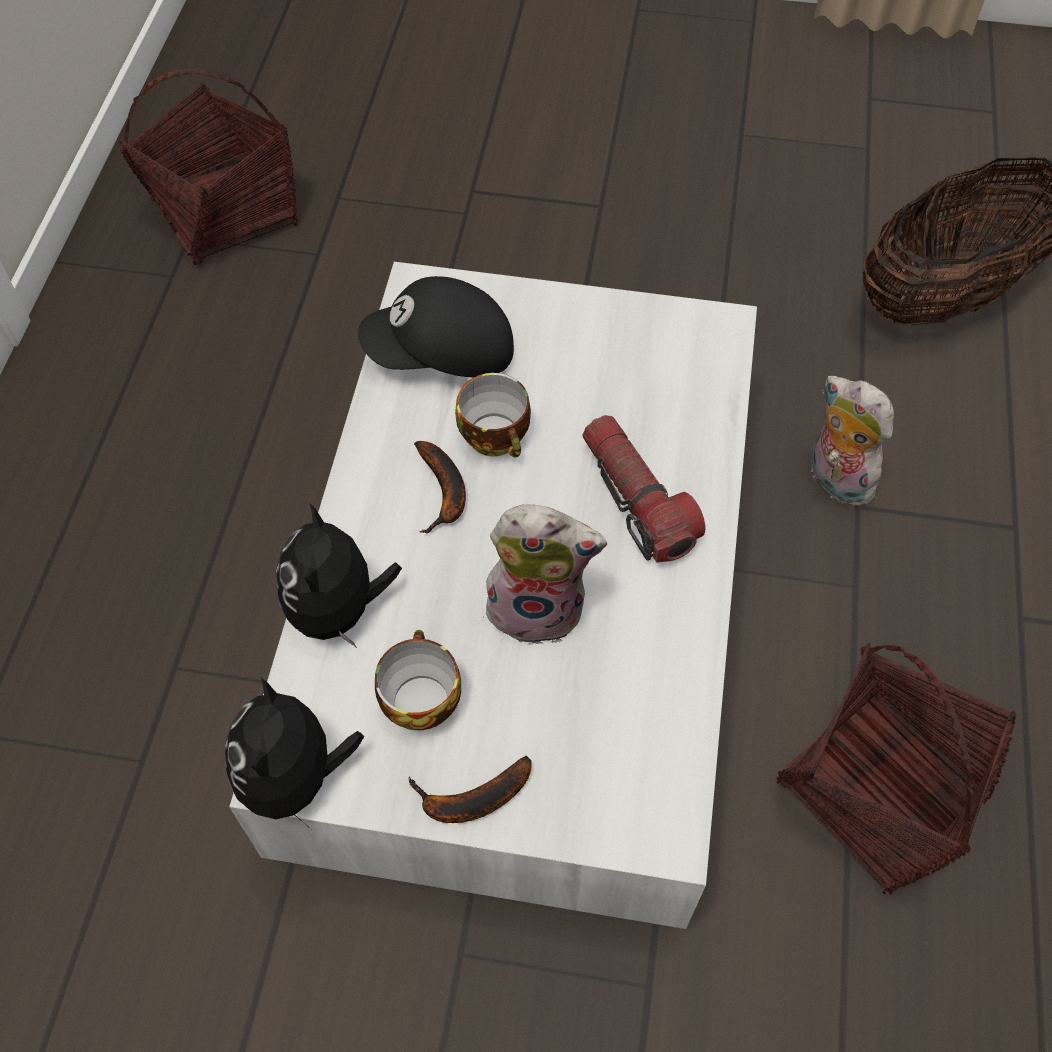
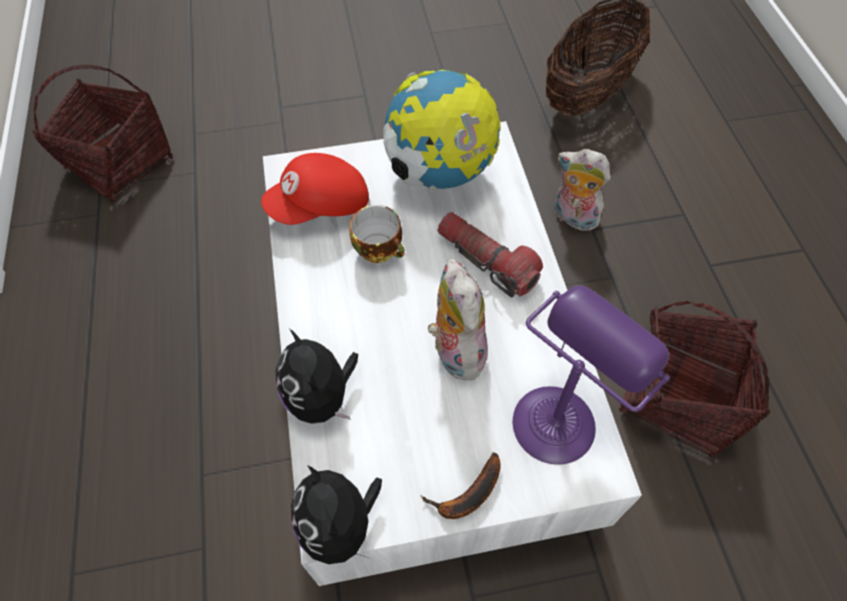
camera: 20 degrees left, 0 degrees up
(419, 699) = (403, 439): cup -> none
(442, 354) = (321, 206): black cap -> red cap
(444, 492) = (360, 295): banana -> none
(538, 607) = (455, 350): plush toy -> plush toy turned 90 degrees counterclockwise
(626, 354) = (439, 172): none -> globe
(649, 736) = (563, 410): none -> purple table lamp

